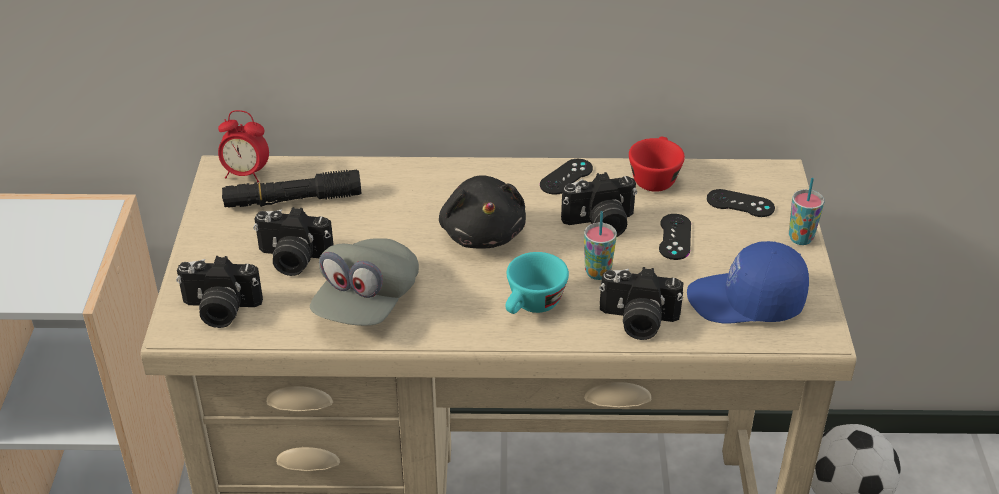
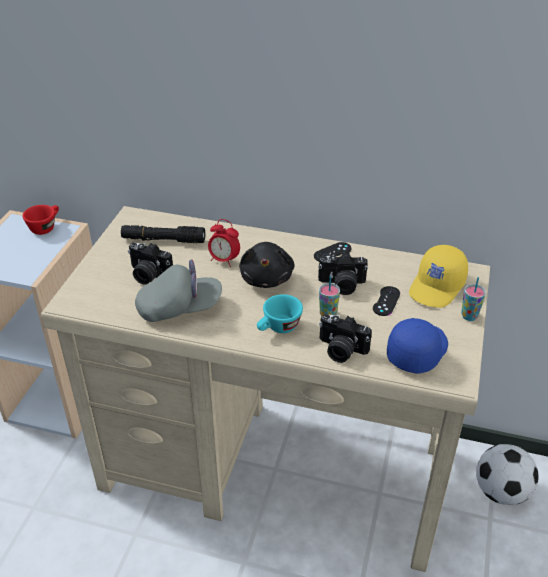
camera: 15 degrees right, 0 degrees up
(220, 310) = (94, 297): camera -> none
(246, 174) = (143, 220): alarm clock -> alarm clock (224, 260)
(366, 303) = (179, 308): grey cap -> grey cap turned 135 degrees counterclockwise
(654, 177) = (388, 261): red cup -> red cup (45, 227)
(740, 203) = (437, 287): black game controller -> yellow cap
(746, 302) = (416, 350): blue cap -> blue cap turned 105 degrees clockwise

